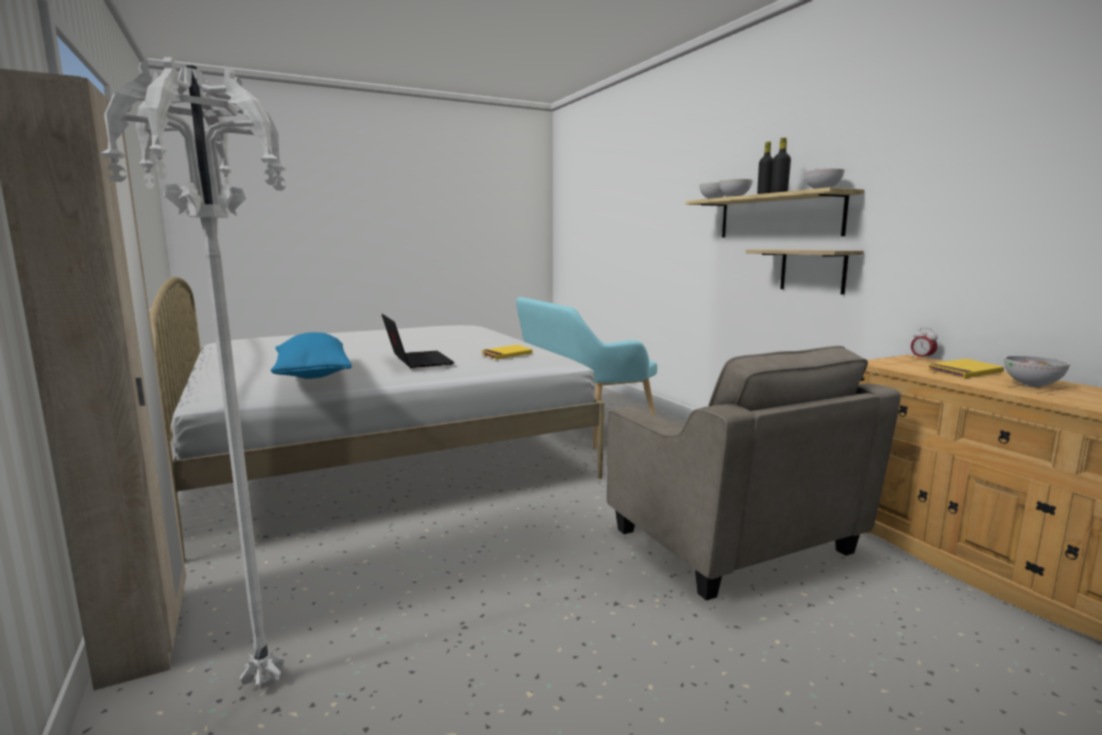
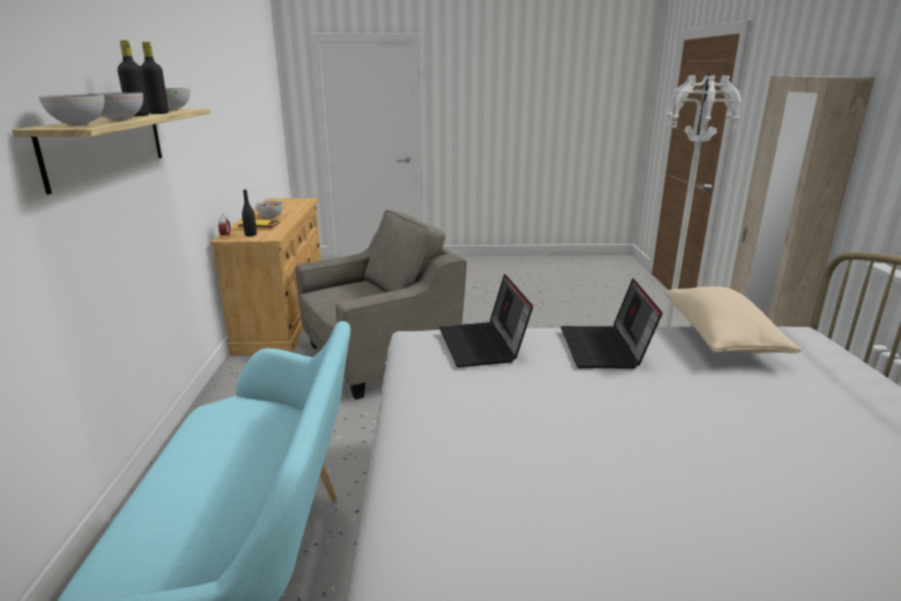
camera: 155 degrees left, 10 degrees up
(312, 375) = (721, 338): blue pillow -> beige pillow
(506, 355) = (483, 345): yellow book -> laptop
(732, 542) = (379, 358): grey armchair -> grey armchair turned 60 degrees clockwise
(812, 270) = (151, 202): shelf -> none
(910, 363) = (250, 235): none -> black bottle

